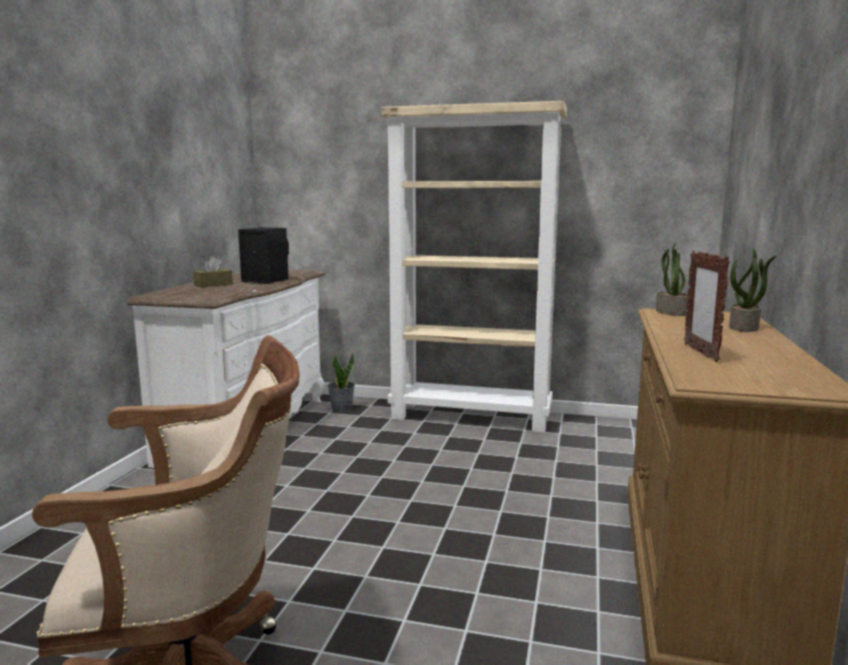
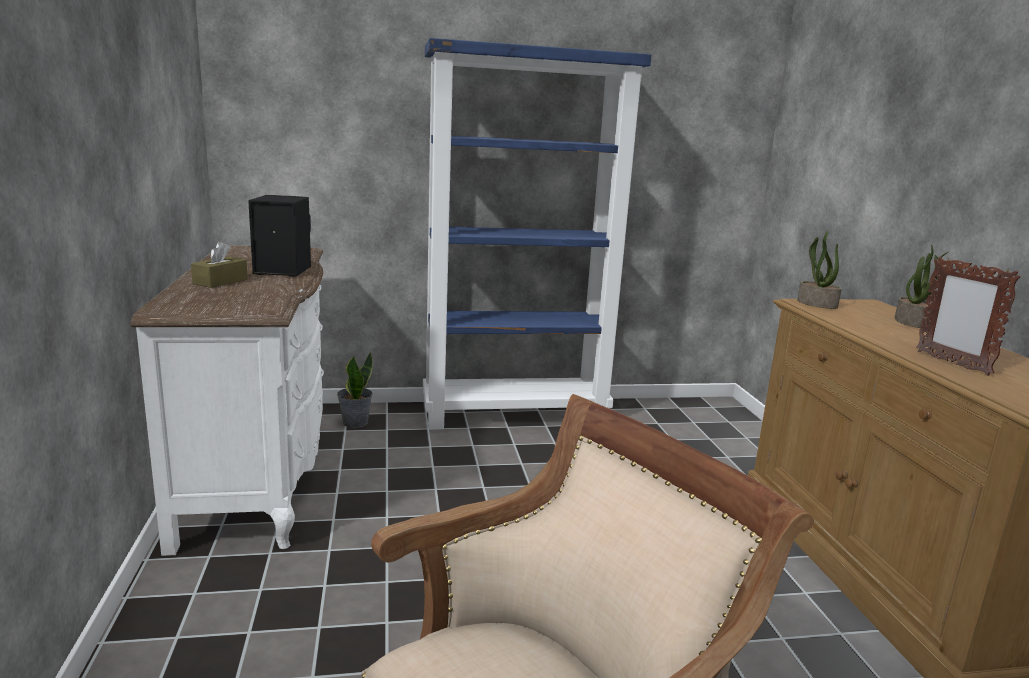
camera: 25 degrees left, 5 degrees up
(472, 416) = (516, 414): beige bookcase -> blue bookcase

